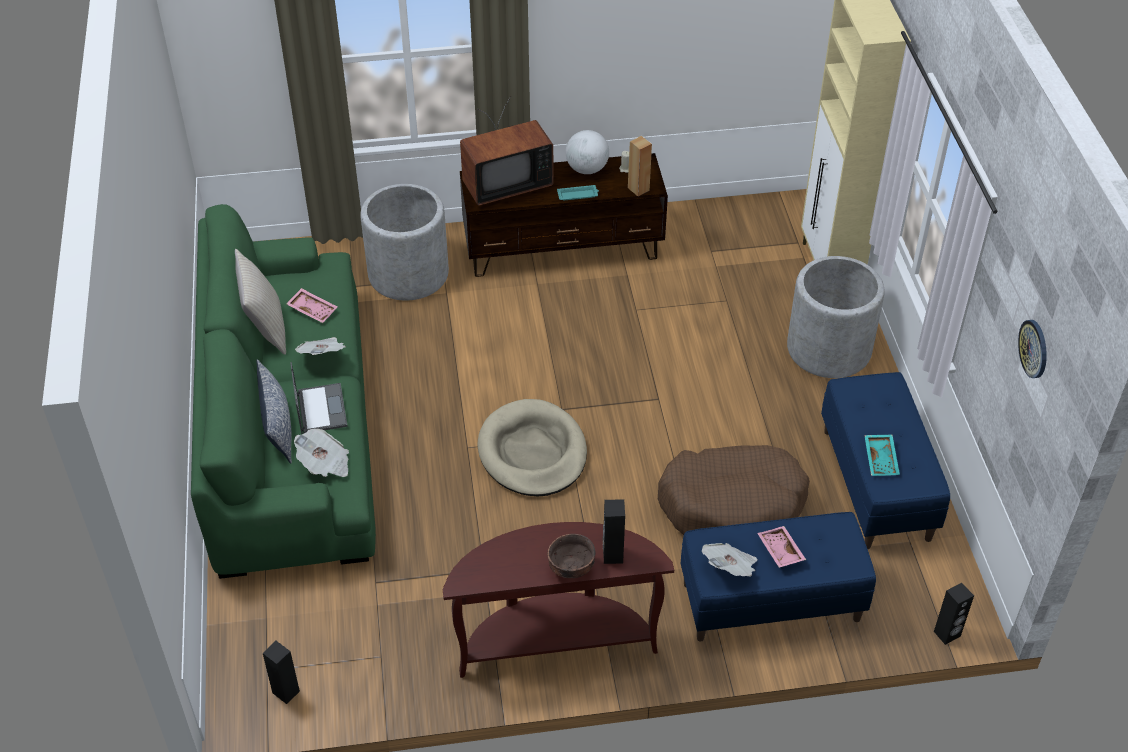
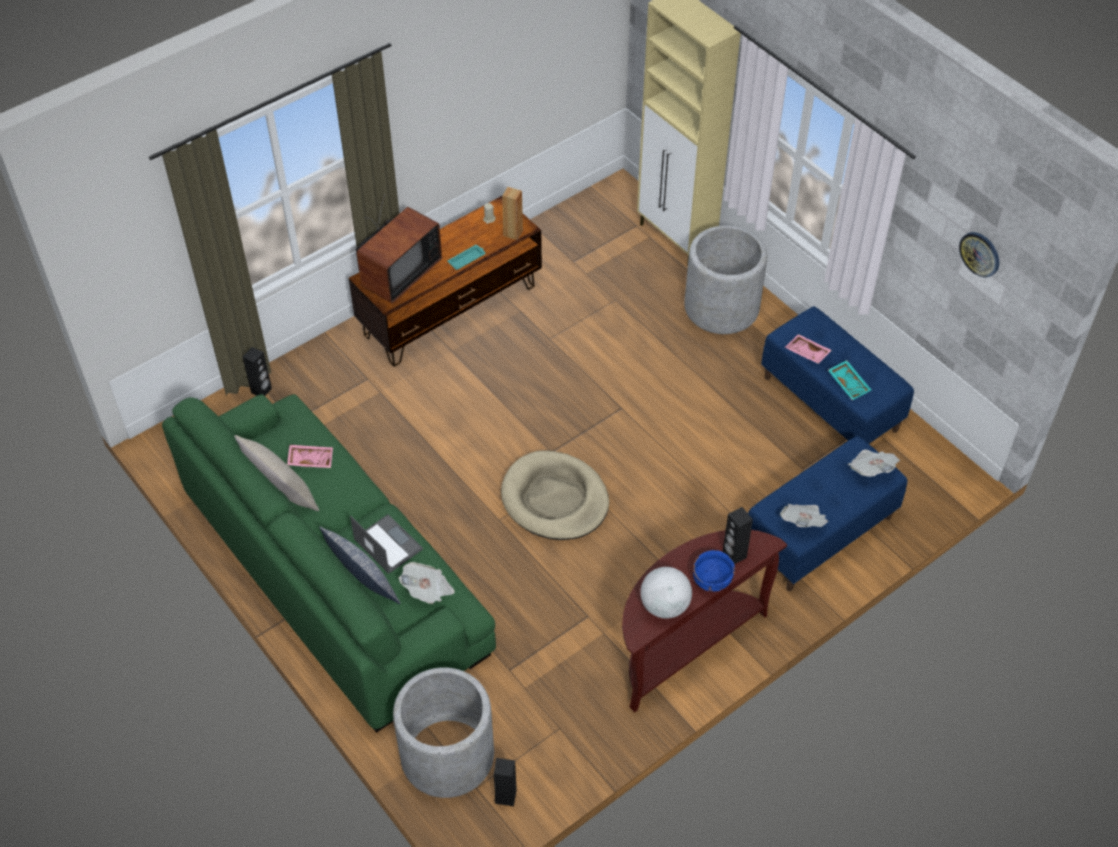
camera: 30 degrees left, 5 degrees up
(323, 355) = (352, 496): newspaper -> newspaper (871, 469)
(408, 274) = (333, 389): grey planter -> grey planter (447, 755)
(571, 569) = (712, 581): brown bowl -> blue bowl
(587, 169) = (457, 232): globe -> globe (664, 606)
(732, 505) = (739, 470): brown dog bed -> none
(779, 551) = (828, 491): pink tray -> pink tray (806, 353)
(947, 634) = (956, 498): black speaker -> black speaker (261, 390)

